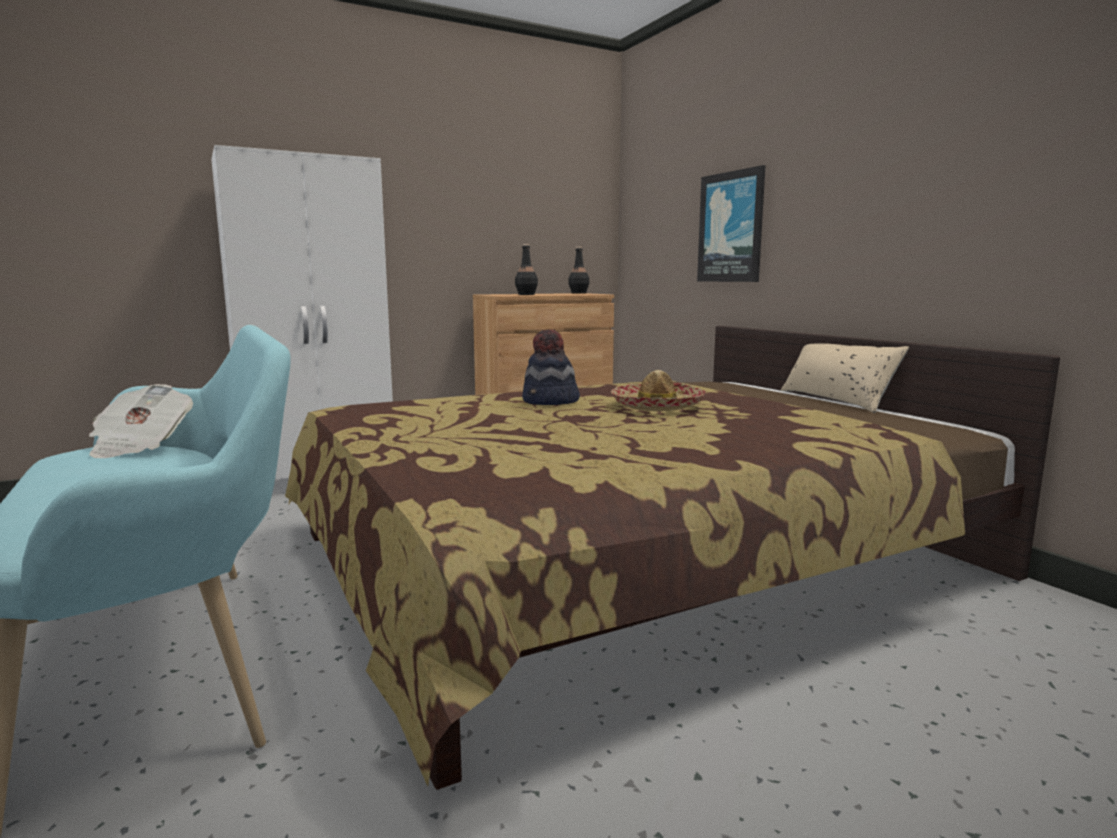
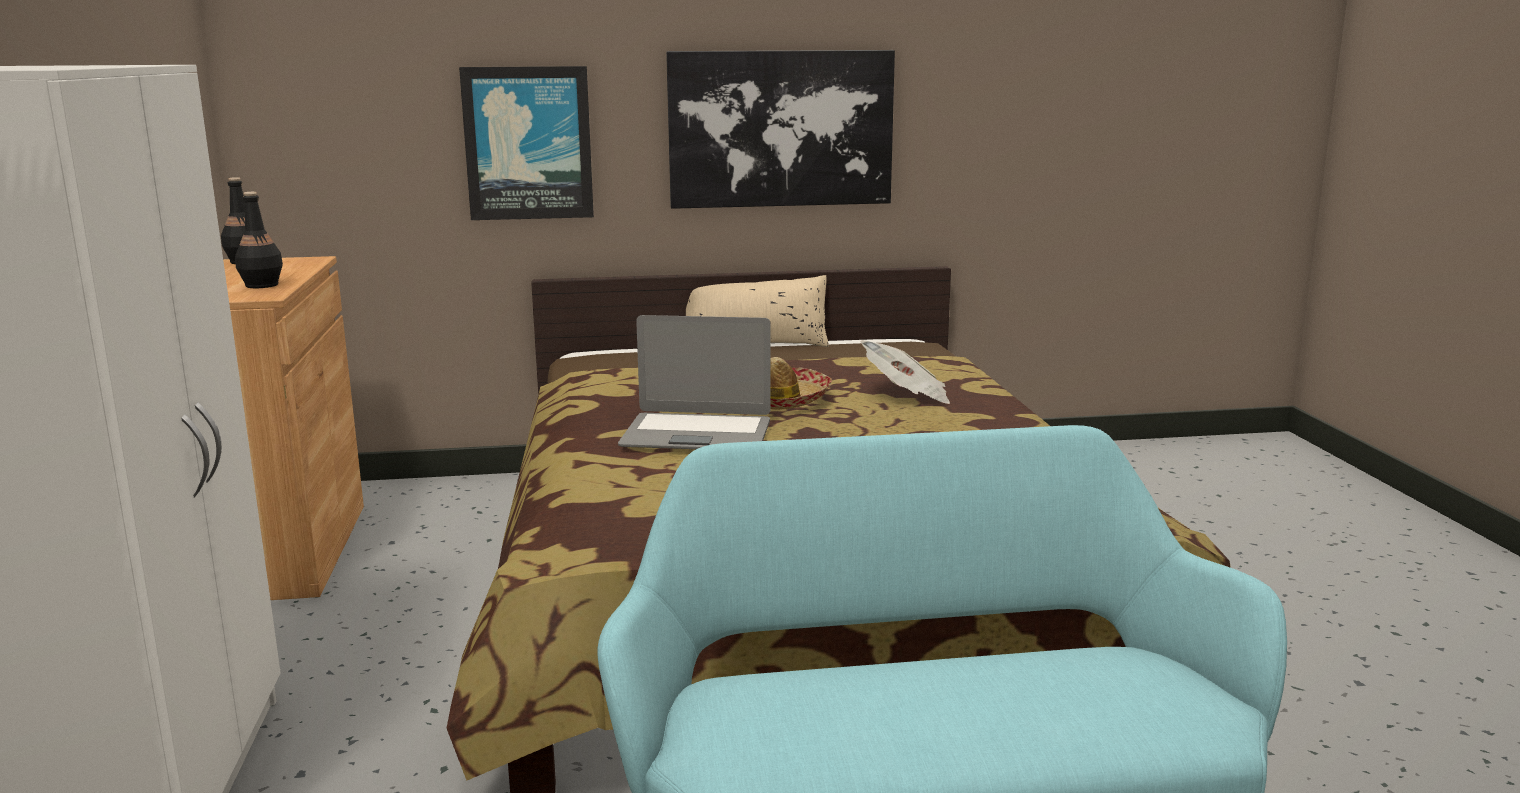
camera: 70 degrees left, 5 degrees up
(140, 446) = (712, 707): newspaper -> newspaper (906, 396)
(550, 402) = (697, 434): hat -> laptop
(896, 202) = (780, 129): none -> picture

